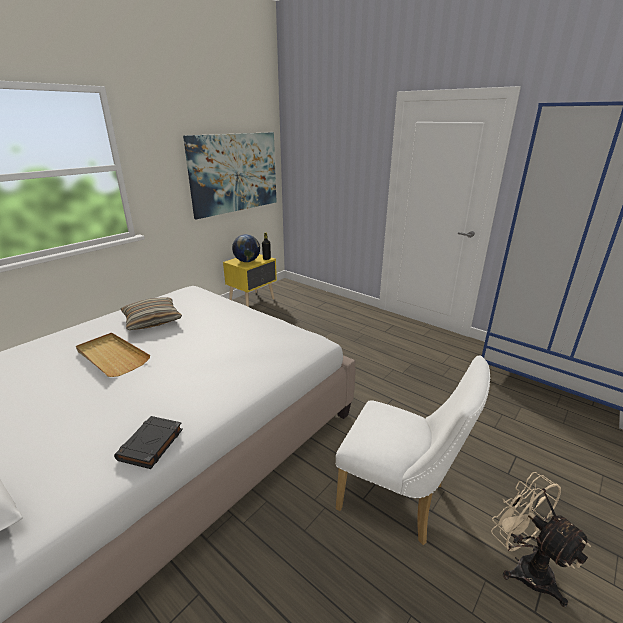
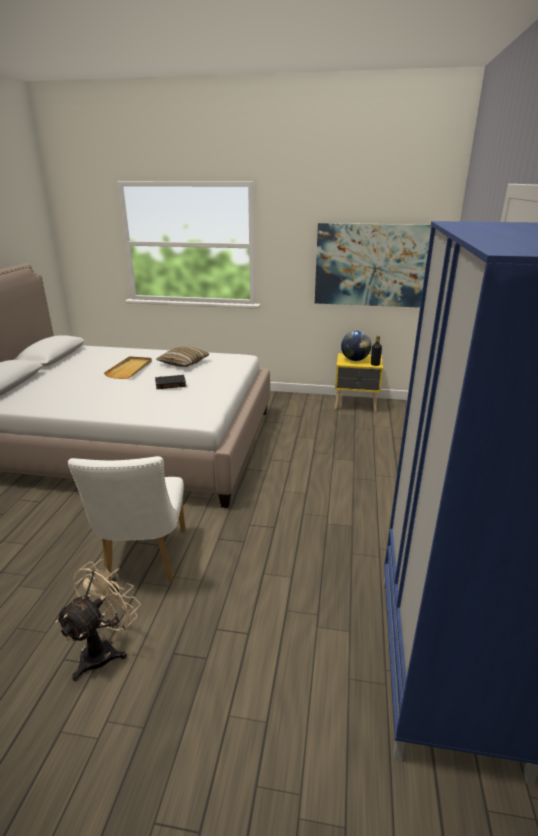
camera: 60 degrees right, 0 degrees up
(151, 445) = (55, 406): black book -> black book (170, 384)

